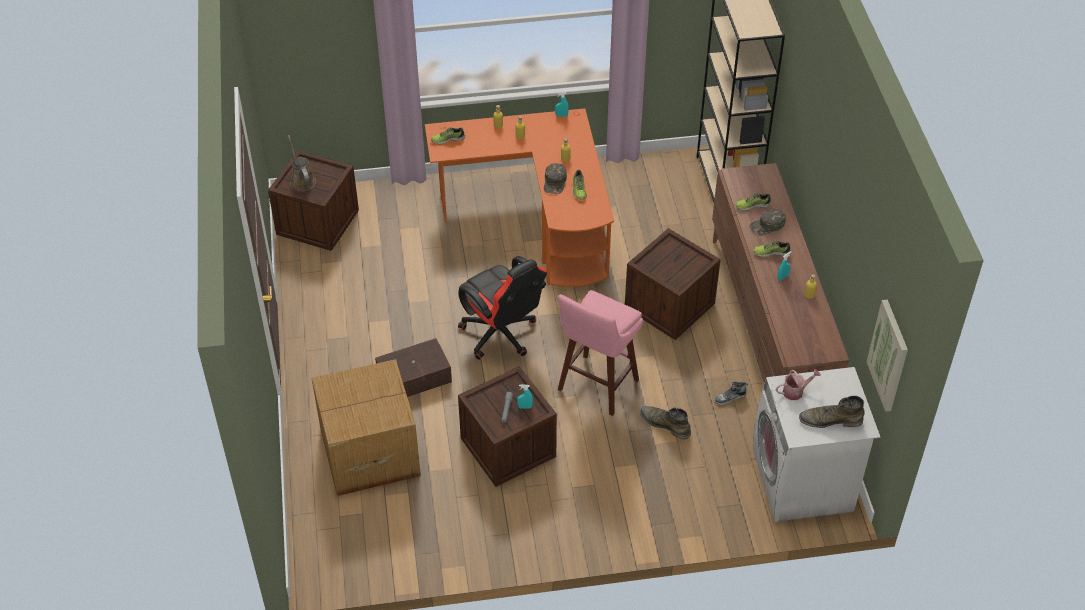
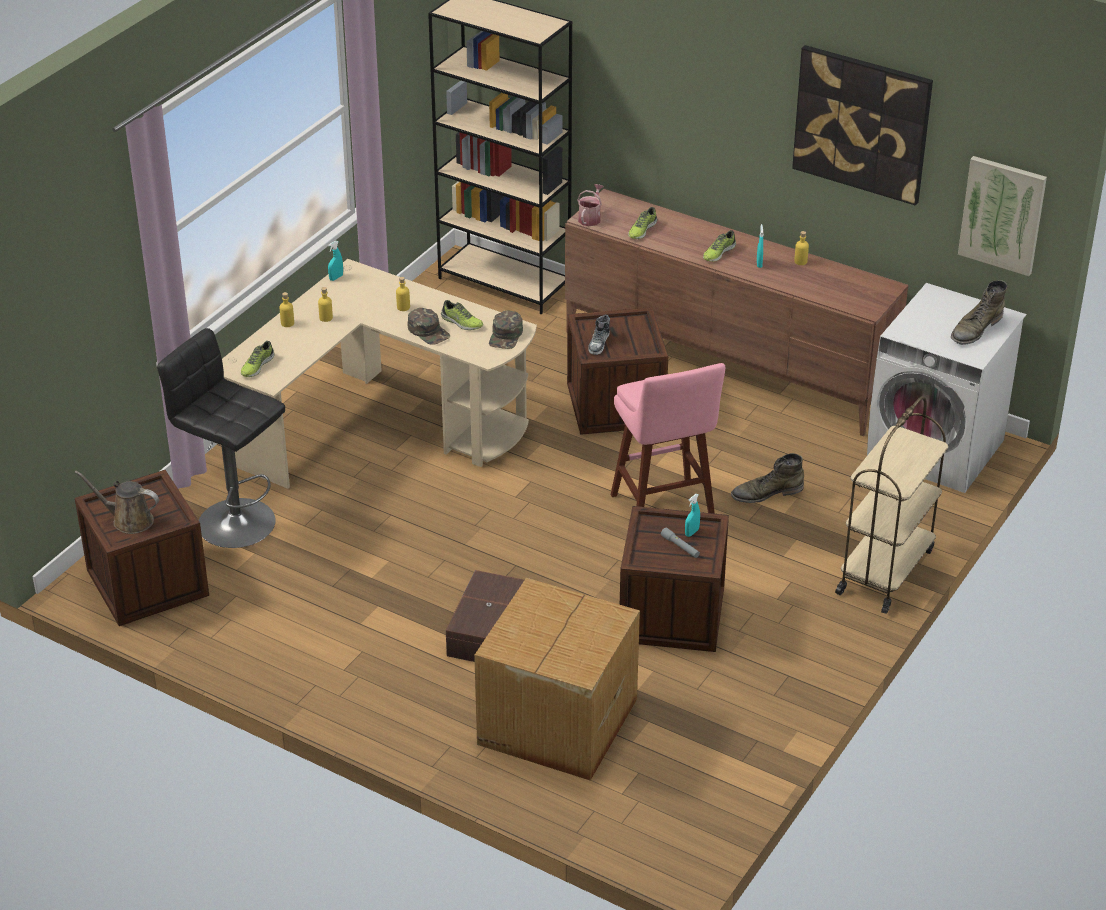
camera: 50 degrees left, 10 degrees down
(397, 222) = (236, 522): none -> black stool
(502, 337) = (513, 537): black office chair -> none
(536, 221) = (378, 425): orange desk -> beige desk
(653, 525) = (886, 571): none -> beige cart
(730, 397) = (782, 434): shoe -> shoe (599, 343)
(767, 225) = (680, 236): green cap -> green cap (506, 335)
(795, 391) = (918, 329): watering can -> watering can (590, 218)
(857, 226) = (862, 123): none -> picture

